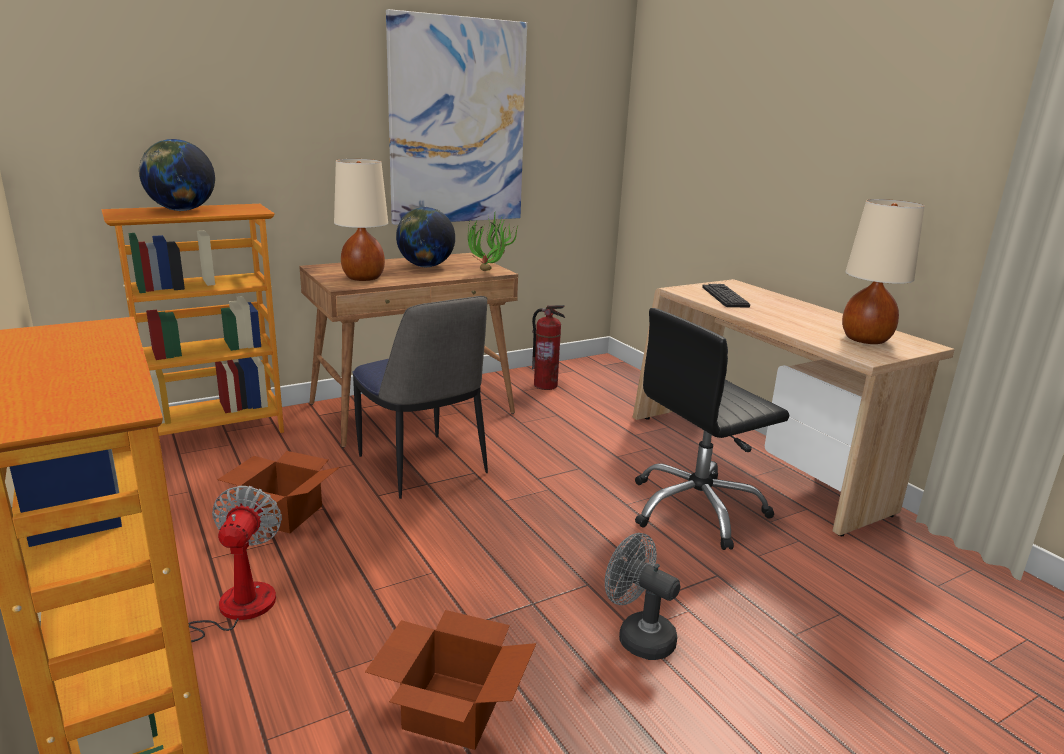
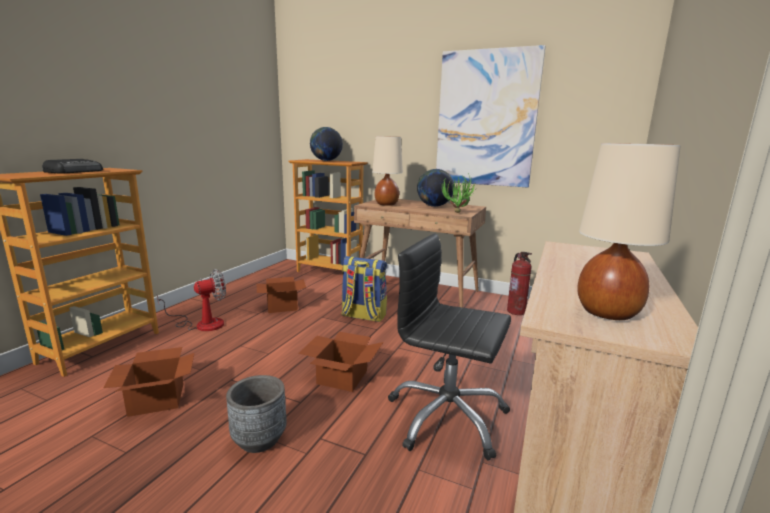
camera: 55 degrees right, 5 degrees down
(66, 361) = (75, 171): none -> radio
(423, 467) = (363, 316): chair -> backpack
(560, 537) = (341, 376): none -> cardboard box
(638, 636) = (259, 439): grey fan -> grey planter
(725, 296) = (583, 256): keyboard -> none

